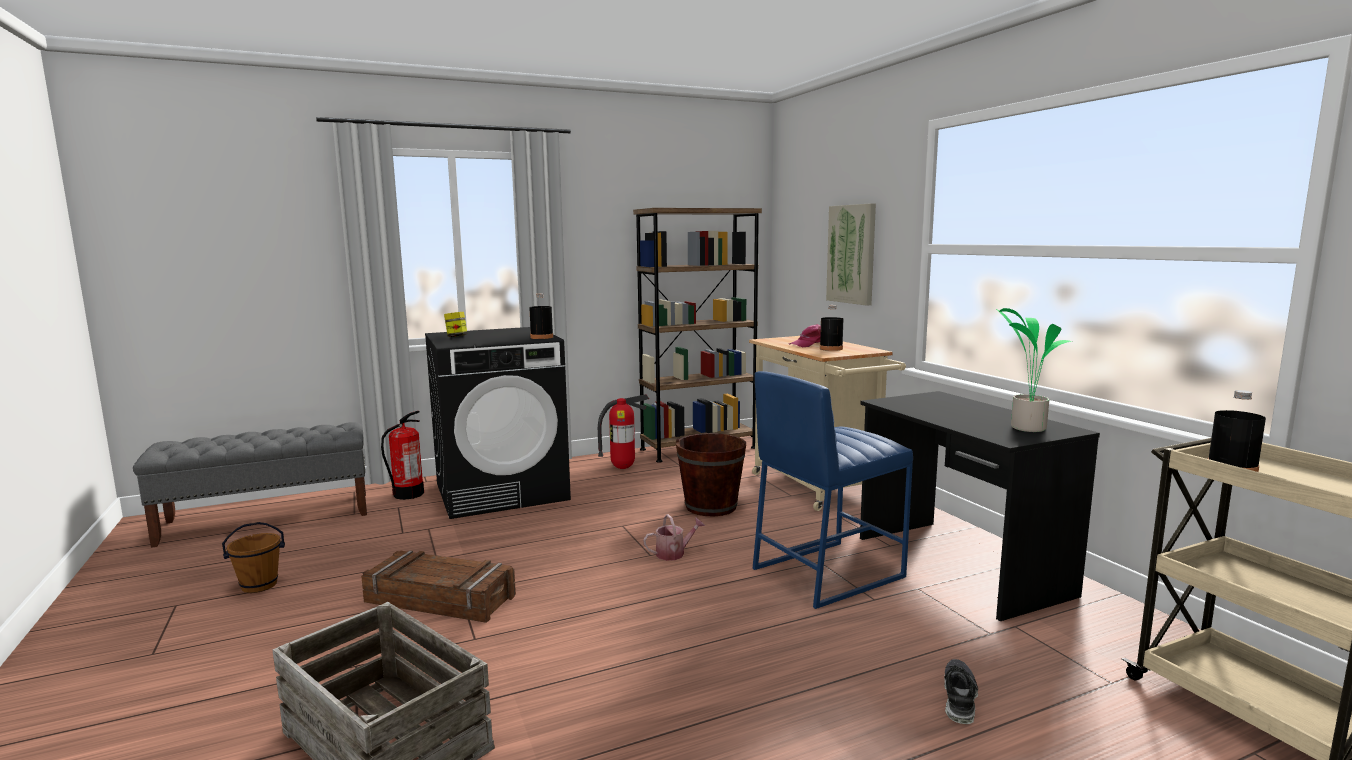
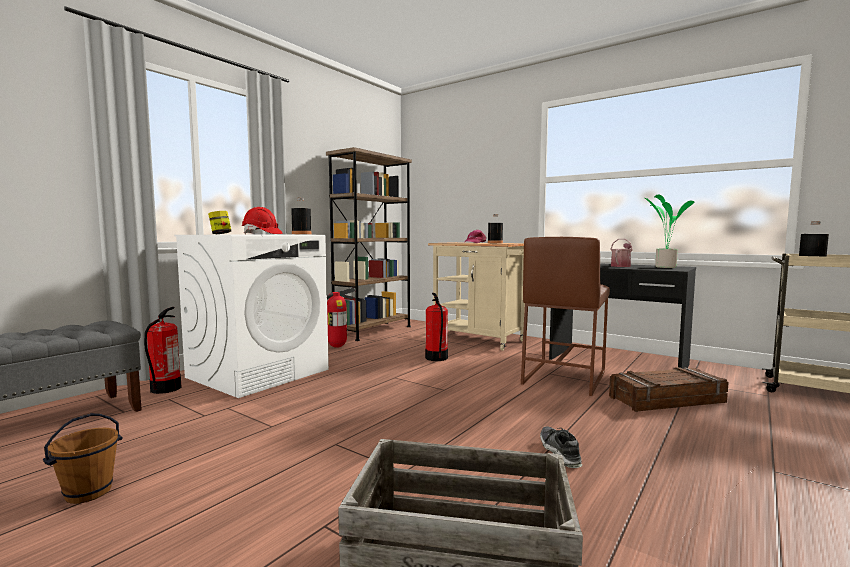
camera: 30 degrees left, 5 degrees down
(441, 599) = (325, 452): crate -> crate (666, 399)
(491, 339) = (261, 234): none -> red hard hat
(502, 491) = (259, 373): black washing machine -> white washing machine
(674, 553) = (458, 386): watering can -> watering can (621, 266)
(711, 506) = (436, 358): brown bucket -> fire extinguisher
(826, 572) = (563, 377): blue stool -> brown stool
(852, 254) = (479, 189): picture -> none
(958, 698) = (733, 419): shoe -> shoe (559, 453)

